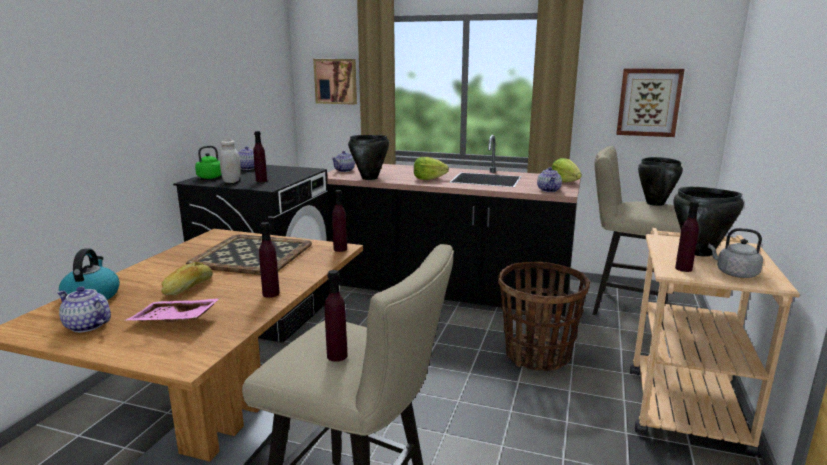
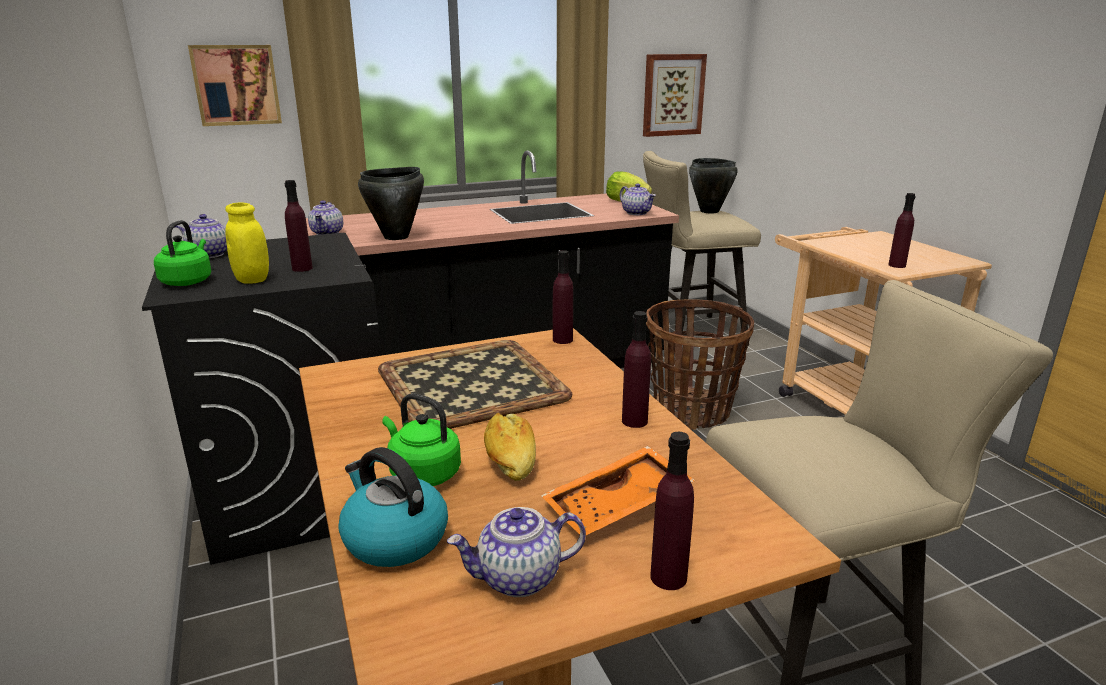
camera: 40 degrees left, 5 degrees up
(151, 280) = (422, 474): none -> green kettle
(174, 321) = (618, 506): pink tray -> orange tray
(232, 181) = (252, 280): white jar -> yellow jar
(337, 356) = (857, 456): purple bottle -> purple bottle (668, 577)
(428, 179) = (475, 223): lettuce -> none
(699, 252) = (871, 248): black cooking pot -> none
(734, 273) = (931, 260): grey kettle -> none

